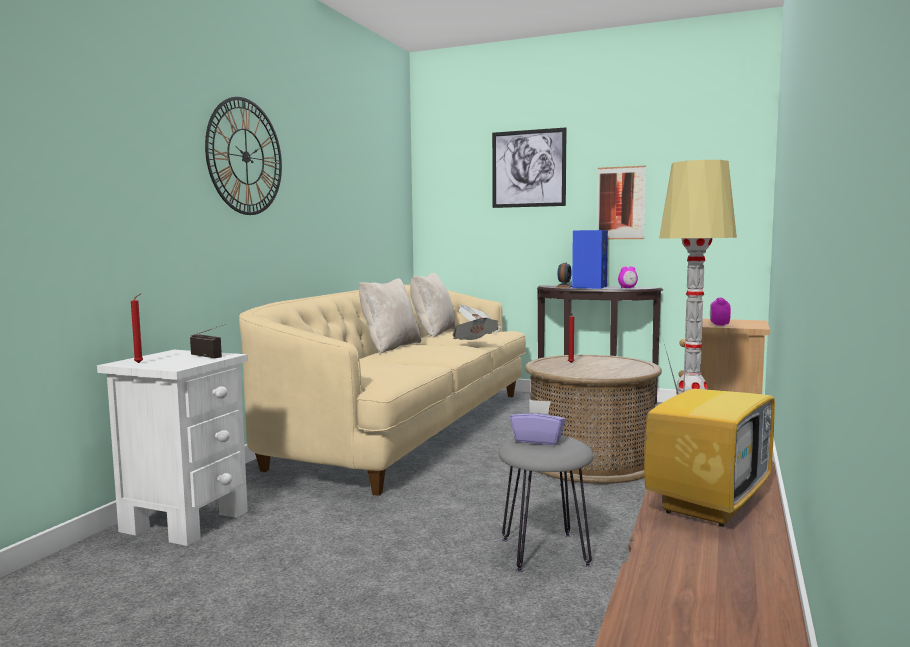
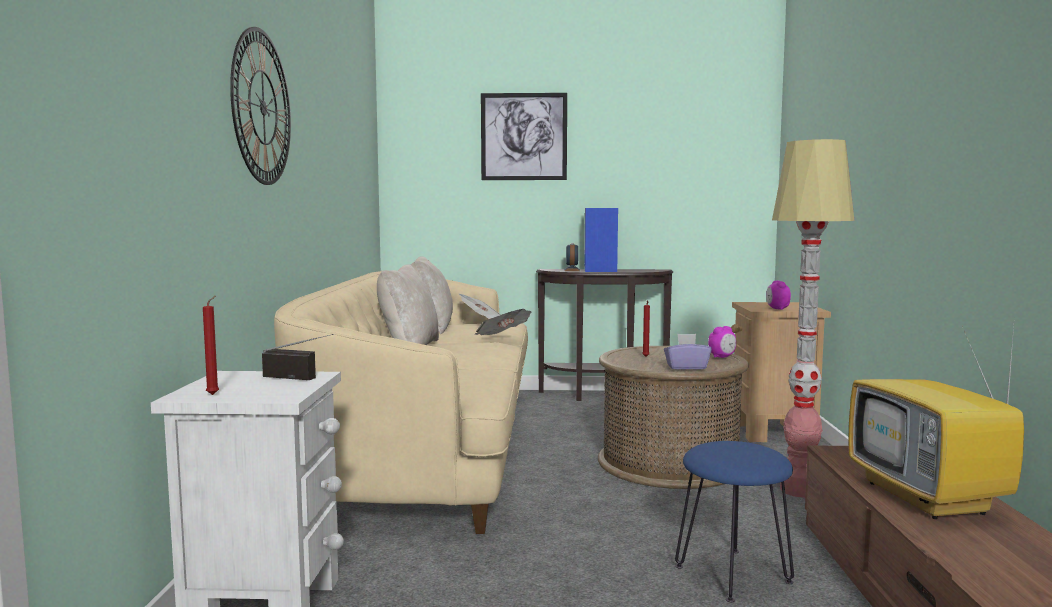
camera: 20 degrees left, 0 degrees up
(538, 440) = (727, 449): purple tissue box -> purple tissue box (686, 367)
(545, 552) = (733, 574): grey stool -> blue stool
(621, 203) = (627, 178): picture -> none
(627, 288) = (642, 271): alarm clock -> alarm clock (722, 357)
(707, 503) = (929, 499): television -> television turned 150 degrees clockwise

